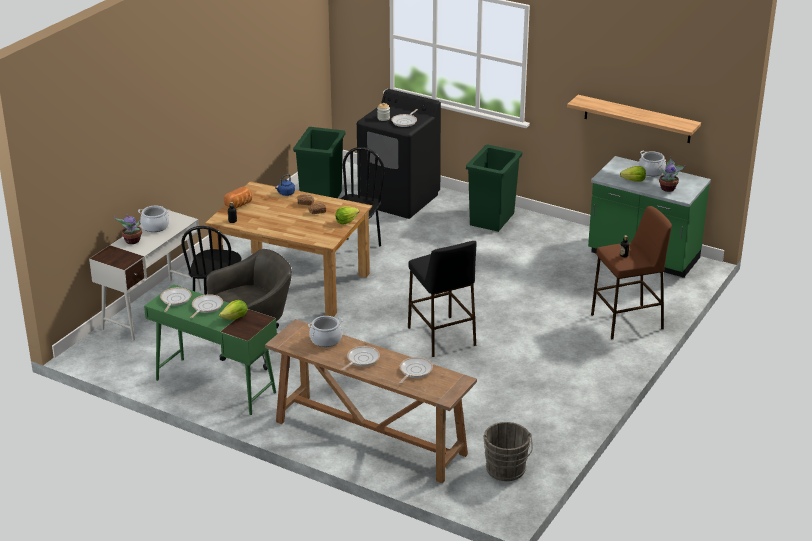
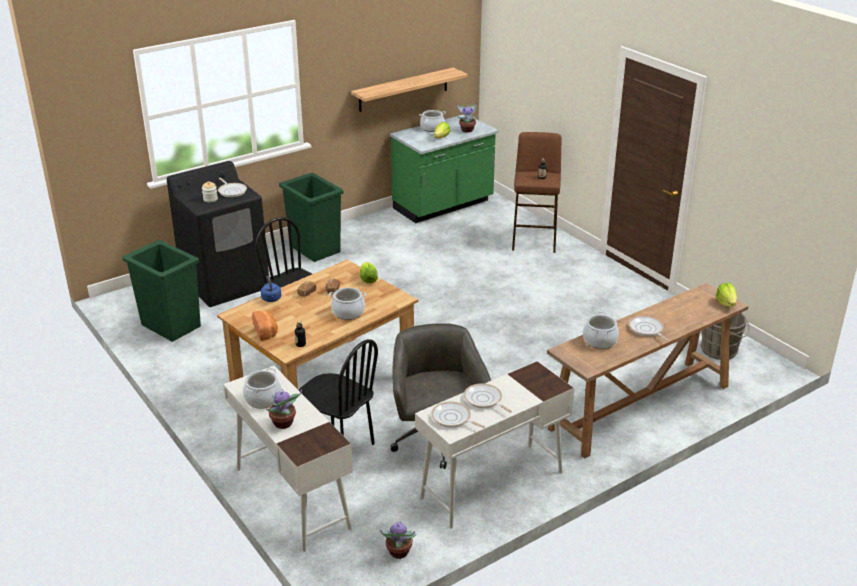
camera: 65 degrees left, 0 degrees up
(119, 365) = (398, 553): none -> potted plant
(215, 386) = (491, 485): green desk -> white desk
(235, 318) = (521, 385): lettuce -> lettuce (726, 303)
(290, 227) = (348, 312): none -> cooking pot
(414, 371) = (680, 308): frying pan -> none
(441, 336) = (495, 326): black stool -> none

